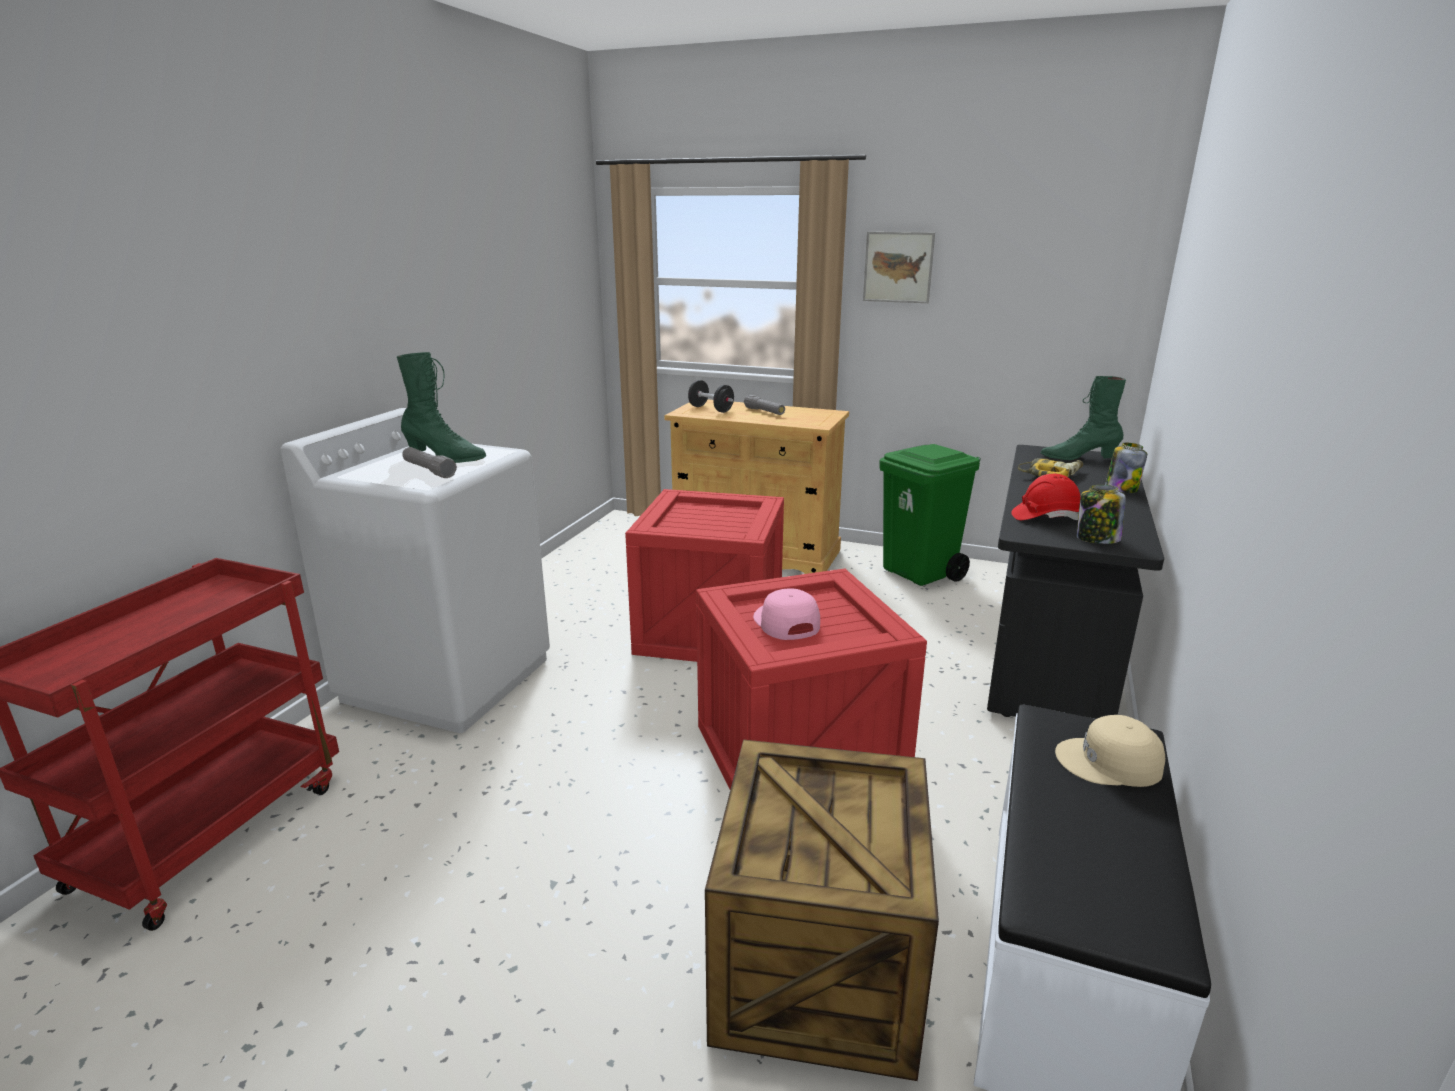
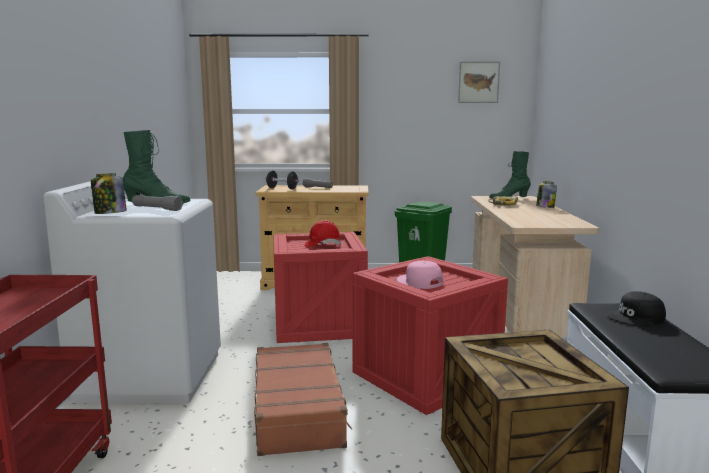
camera: 20 degrees left, 10 degrees down
(585, 776) = (299, 410): none -> brown suitcase
(898, 267) = (389, 98): picture -> picture (478, 82)
(1045, 517) = (524, 218): red hard hat -> red hard hat (322, 245)
(1050, 646) = (519, 305): black desk -> beige desk
(1096, 539) = (559, 224): jar -> jar (110, 213)
(1109, 763) = (636, 317): beige cap -> black cap

